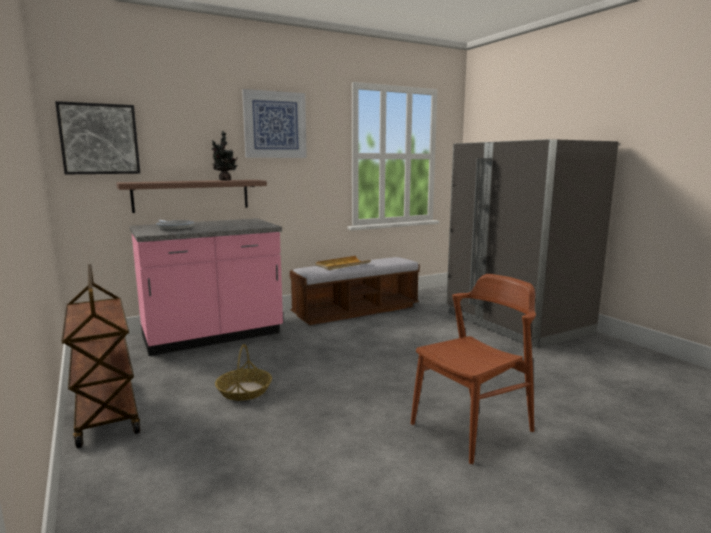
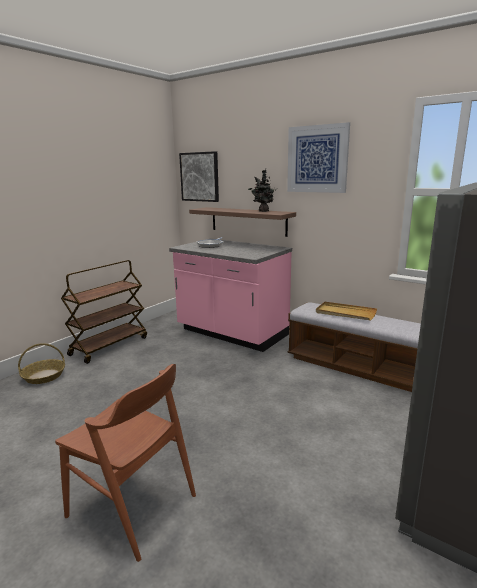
camera: 65 degrees right, 5 degrees up
(244, 390) = (152, 373): basket -> basket (44, 376)

